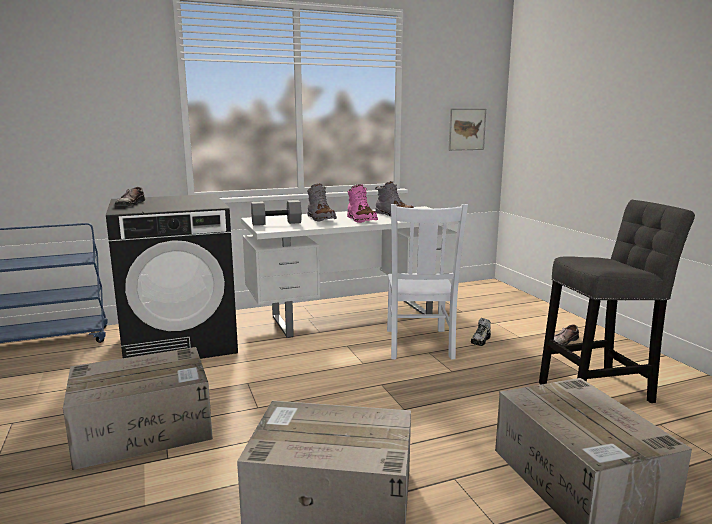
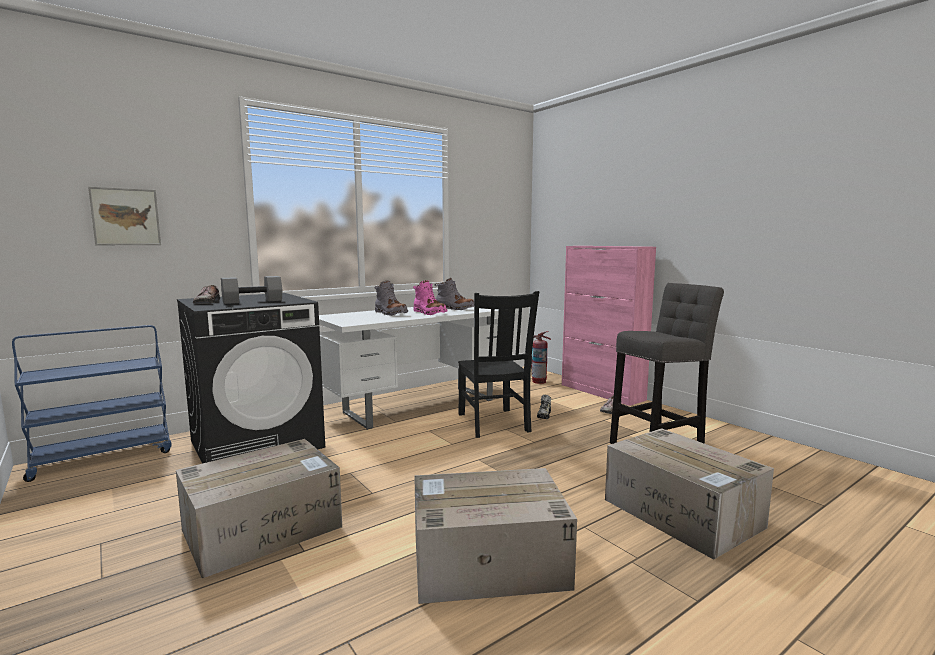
camera: 15 degrees left, 5 degrees down
(277, 223) = (351, 318): grey dumbbell -> grey dumbbell (253, 301)
(419, 345) = (493, 423): white chair -> black chair
(466, 129) = (501, 234): picture -> picture (126, 217)
(496, 299) = (539, 381): none -> fire extinguisher
(564, 319) = (602, 392): none -> pink cabinet

